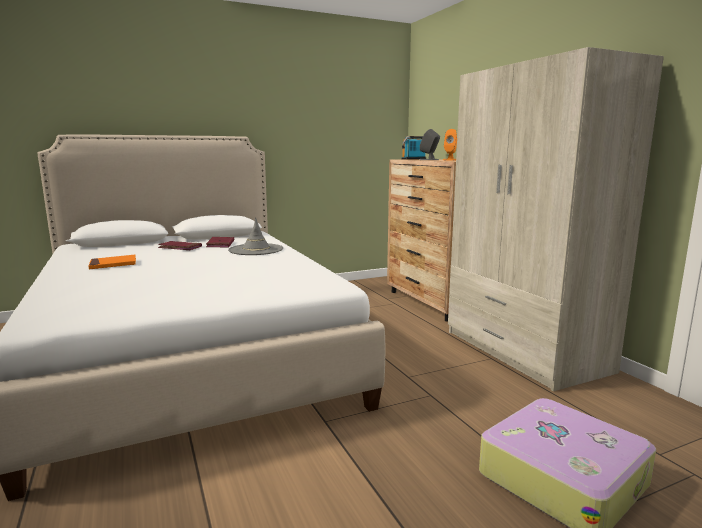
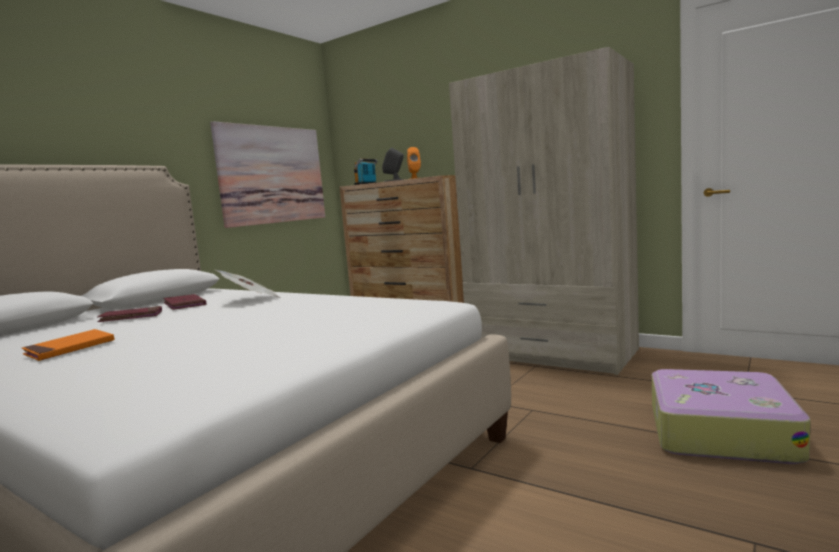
camera: 30 degrees left, 5 degrees down
(256, 250) = (252, 300): grey hat -> newspaper
(343, 144) = (272, 175): none -> picture

